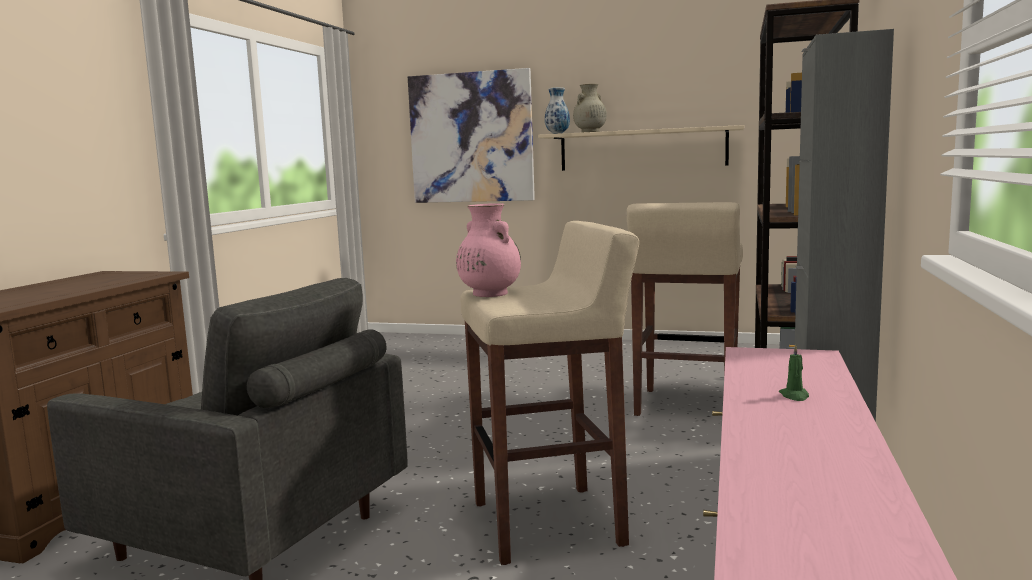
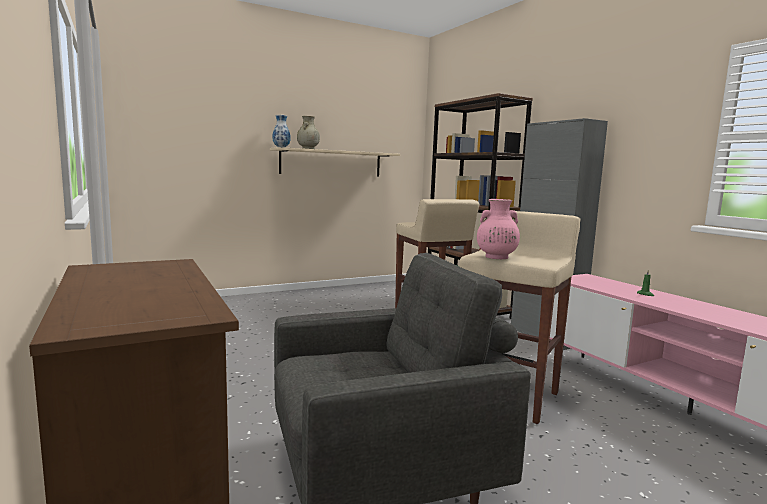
camera: 45 degrees left, 0 degrees up
(471, 137) = (208, 144): picture -> none

